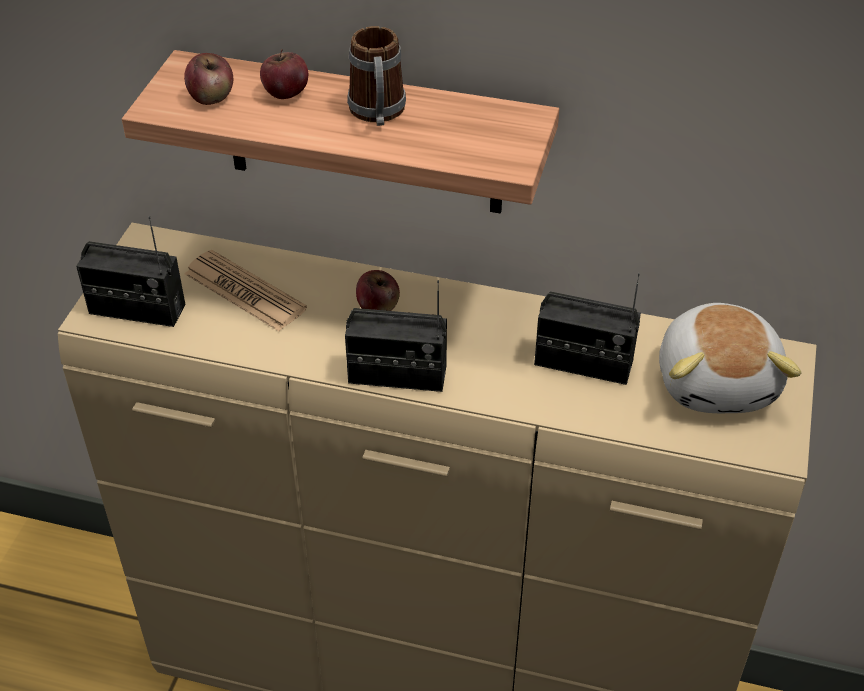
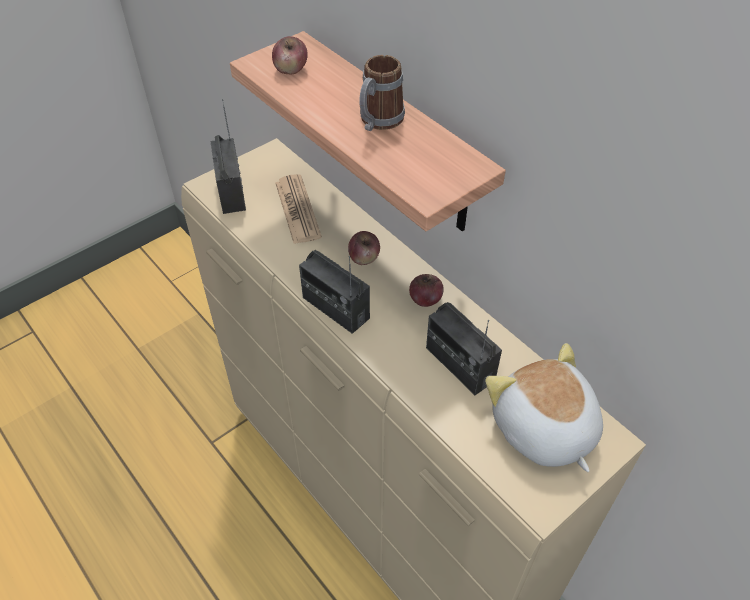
camera: 35 degrees right, 5 degrees up
(137, 309) = (231, 192): radio -> radio turned 150 degrees counterclockwise
(286, 93) = (336, 85): apple -> apple (425, 299)
(718, 381) = (542, 429): plush toy -> plush toy turned 120 degrees clockwise

